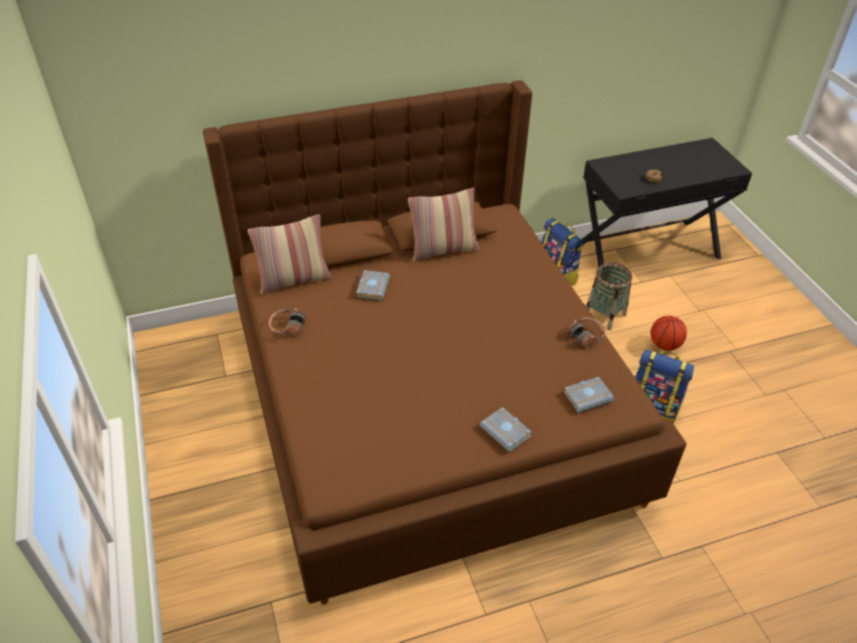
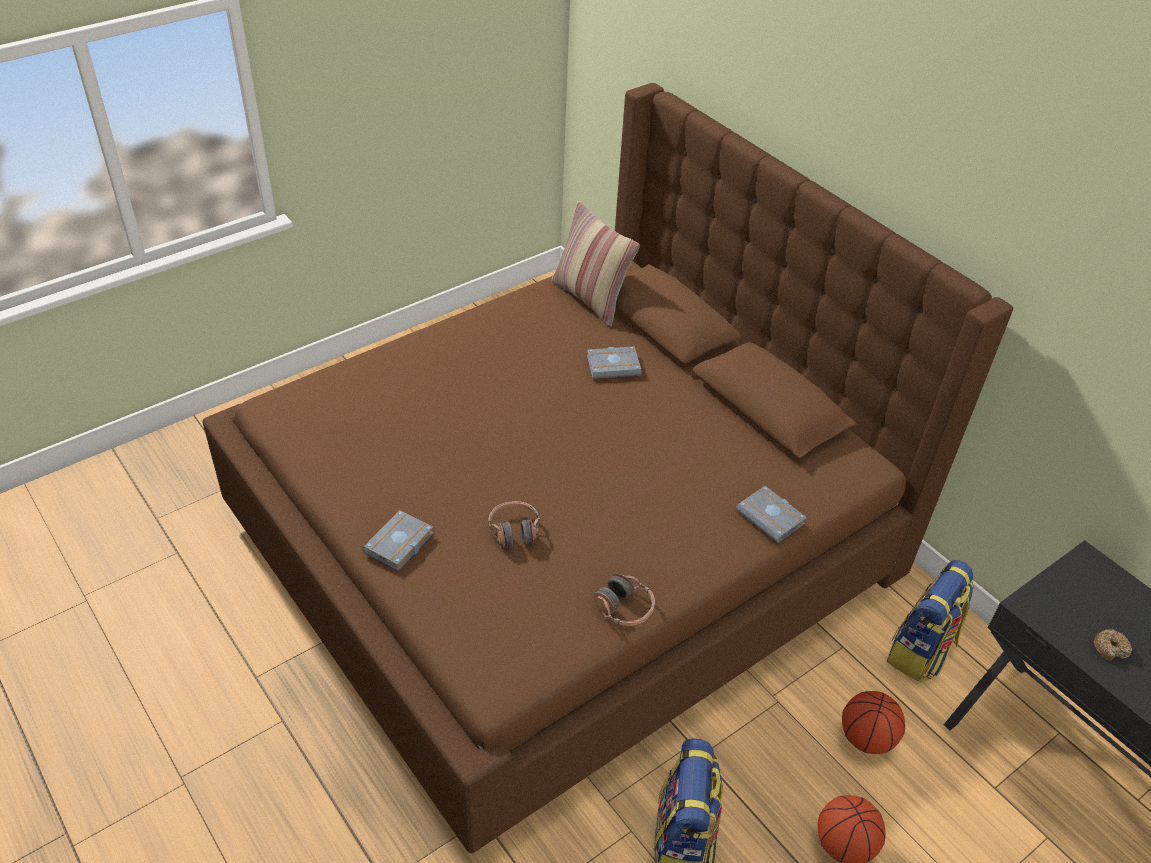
camera: 70 degrees right, 0 degrees up
(287, 327) = (506, 315): headphones -> headphones (514, 530)
(443, 250) = (731, 416): pillow -> none
(588, 396) = (496, 626): grey book -> grey book (772, 518)
(605, 315) = (866, 738): basket -> basketball

